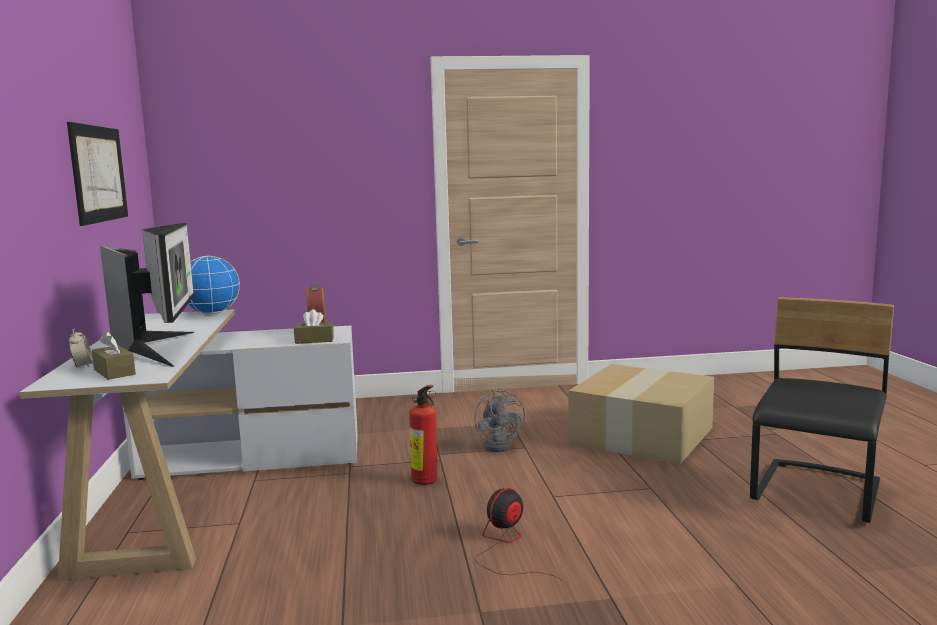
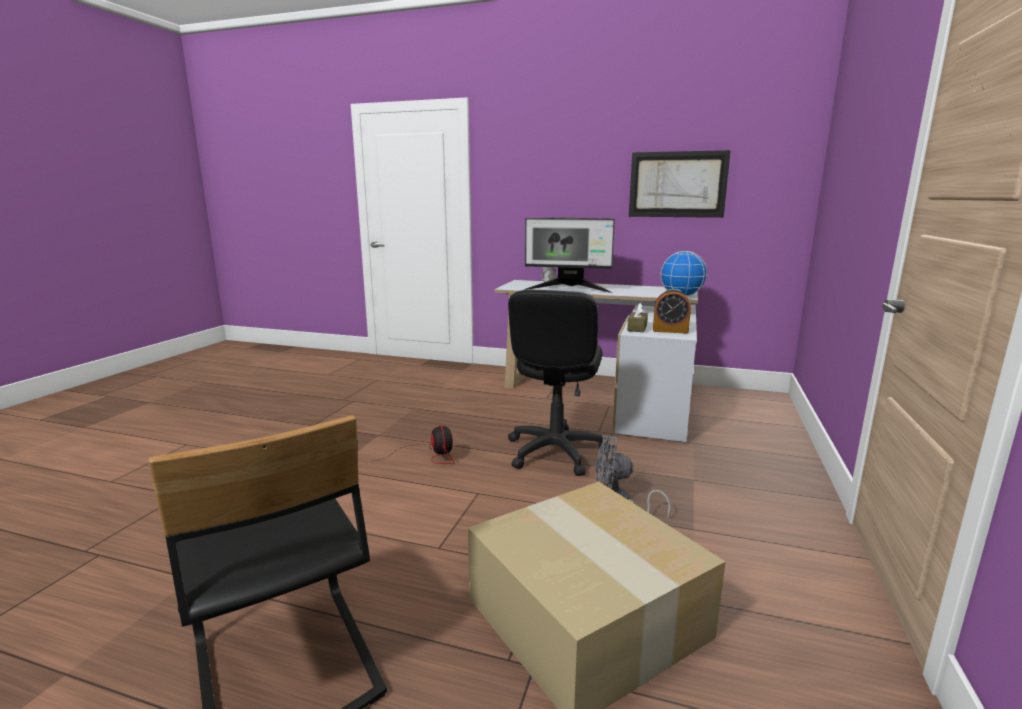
camera: 115 degrees right, 5 degrees up
(114, 372) = (527, 285): brown tissue box -> none
(426, 482) = (555, 452): fire extinguisher -> black office chair

